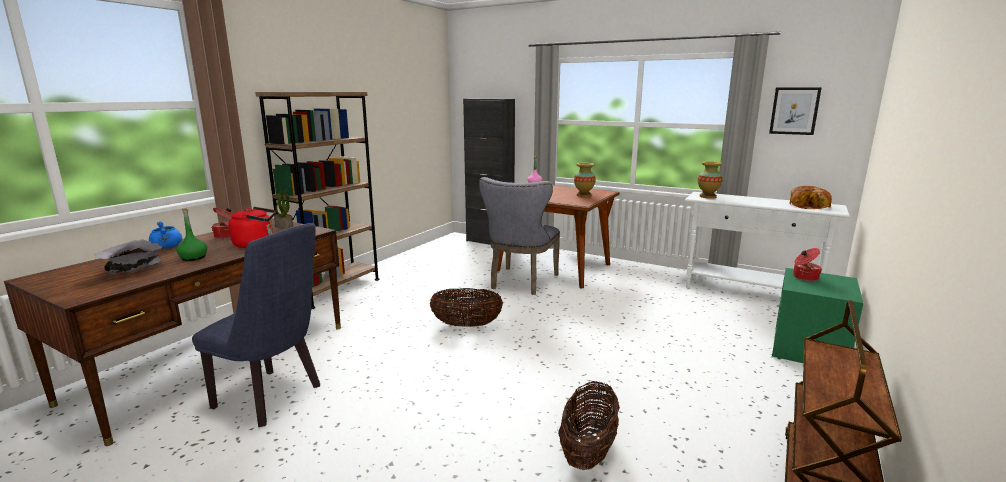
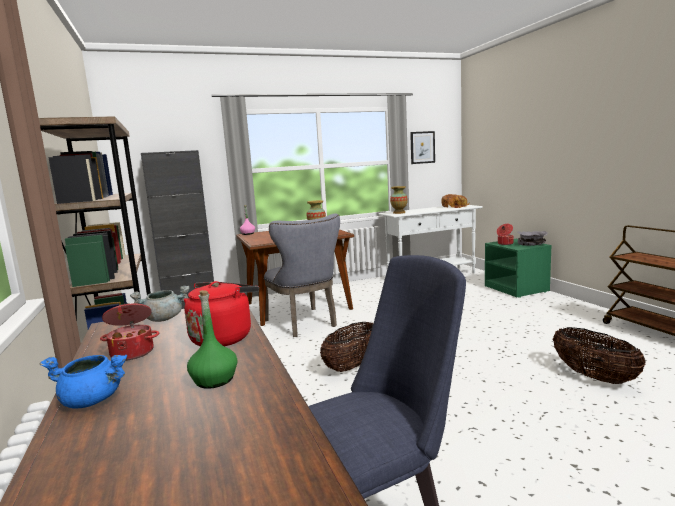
camera: 50 degrees left, 5 degrees down
(133, 269) = (191, 434): grey bowl -> grey bowl (532, 244)
(284, 226) = (164, 319): potted plant -> grey cooking pot

